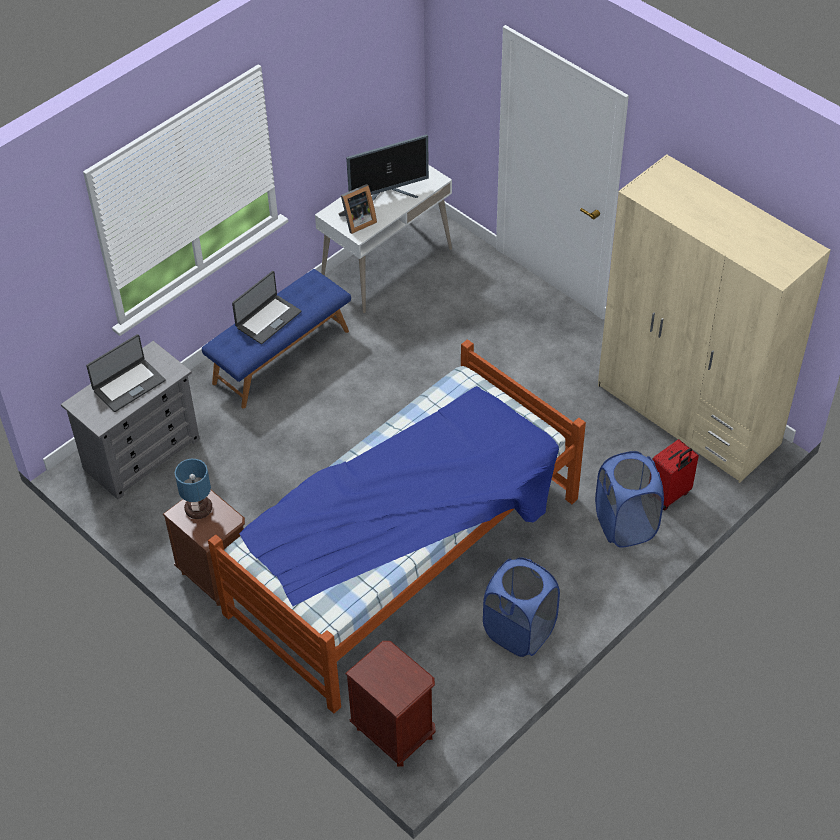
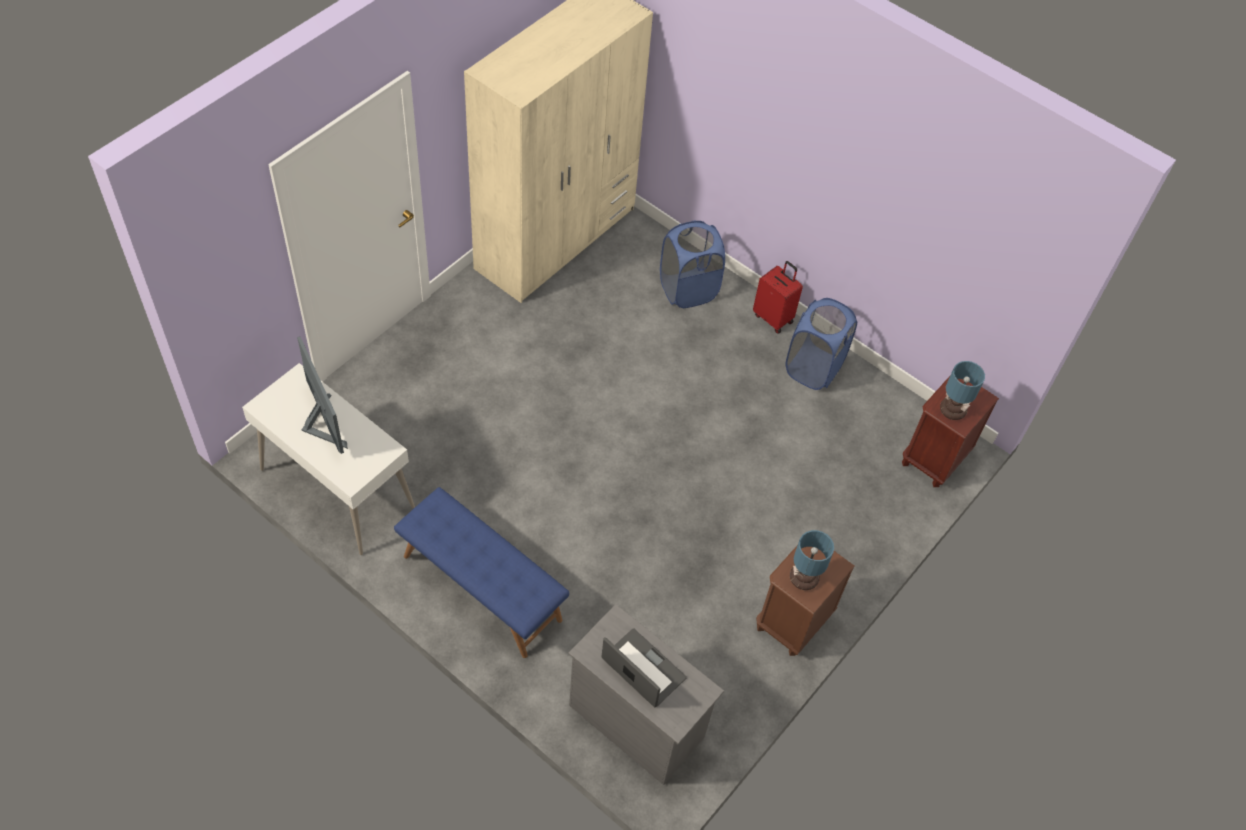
camera: 100 degrees left, 5 degrees up
(268, 319) = (484, 563): laptop -> none
(356, 222) = (367, 453): picture frame -> none
(381, 665) = (951, 410): none -> table lamp
(406, 556) = (744, 455): bed -> none
(669, 495) = (651, 257): red suitcase -> red suitcase (773, 318)

